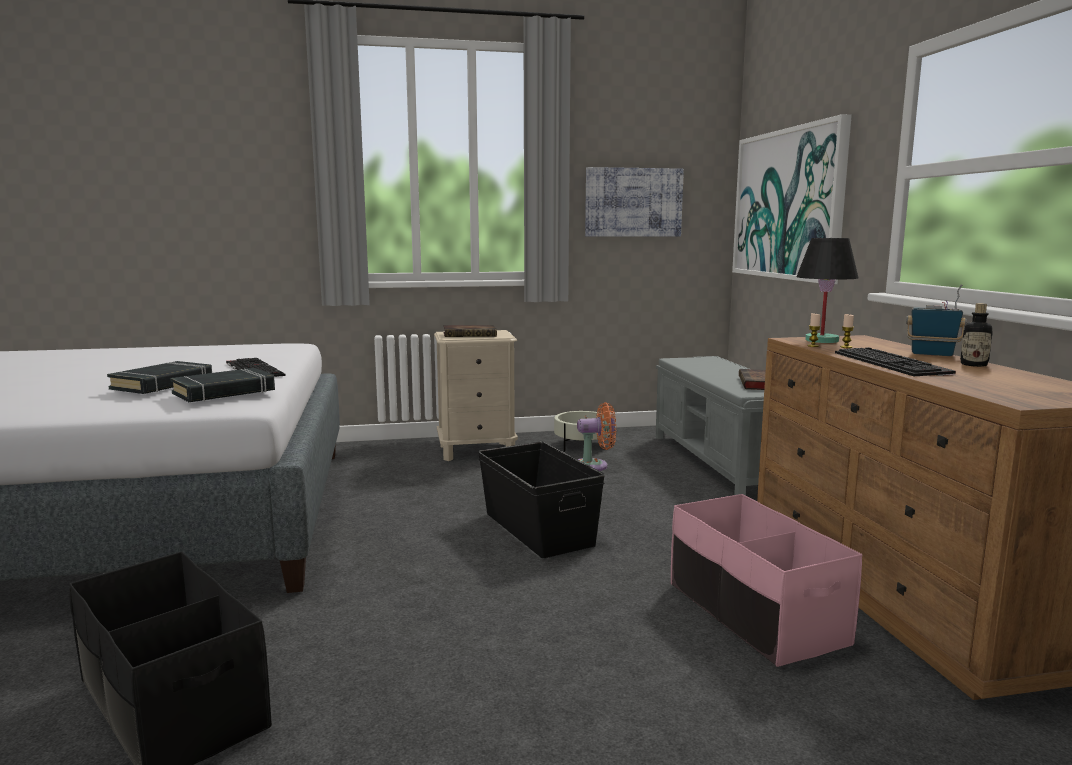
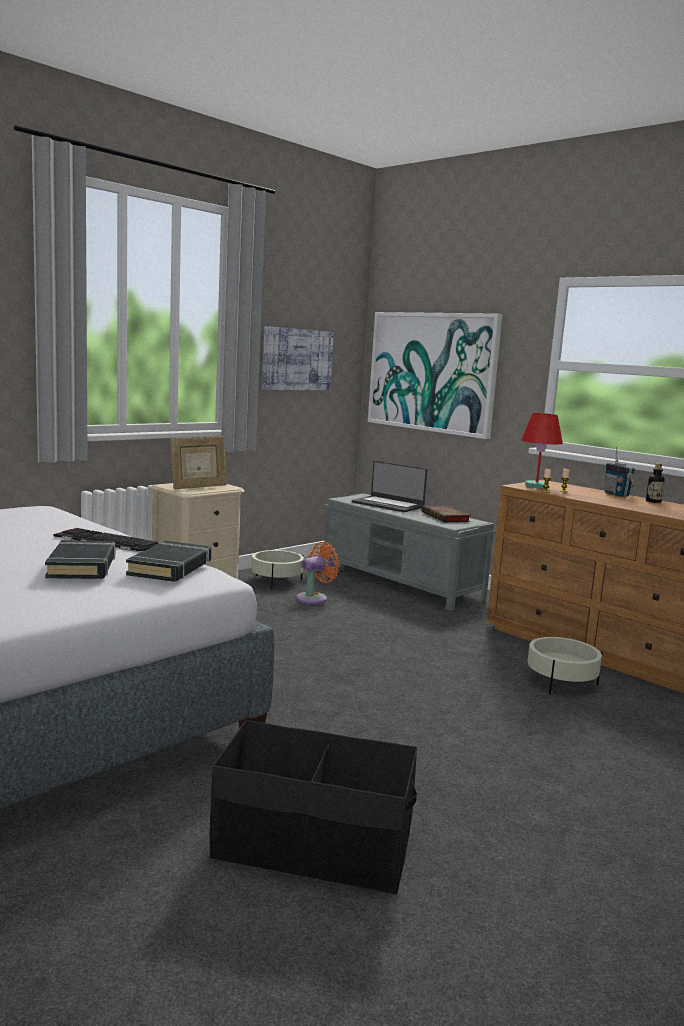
camera: 35 degrees left, 0 degrees up
(471, 335) = (198, 487): book -> picture frame
(537, 529) = (354, 656): black storage box -> none
(716, 367) = (388, 504): none -> laptop
(754, 613) = (561, 682): pink storage box -> beige planter
(822, 340) = (536, 486): black table lamp -> red table lamp
(893, 363) = (618, 503): keyboard -> none
(932, 354) = (616, 494): radio -> radio turned 105 degrees counterclockwise

